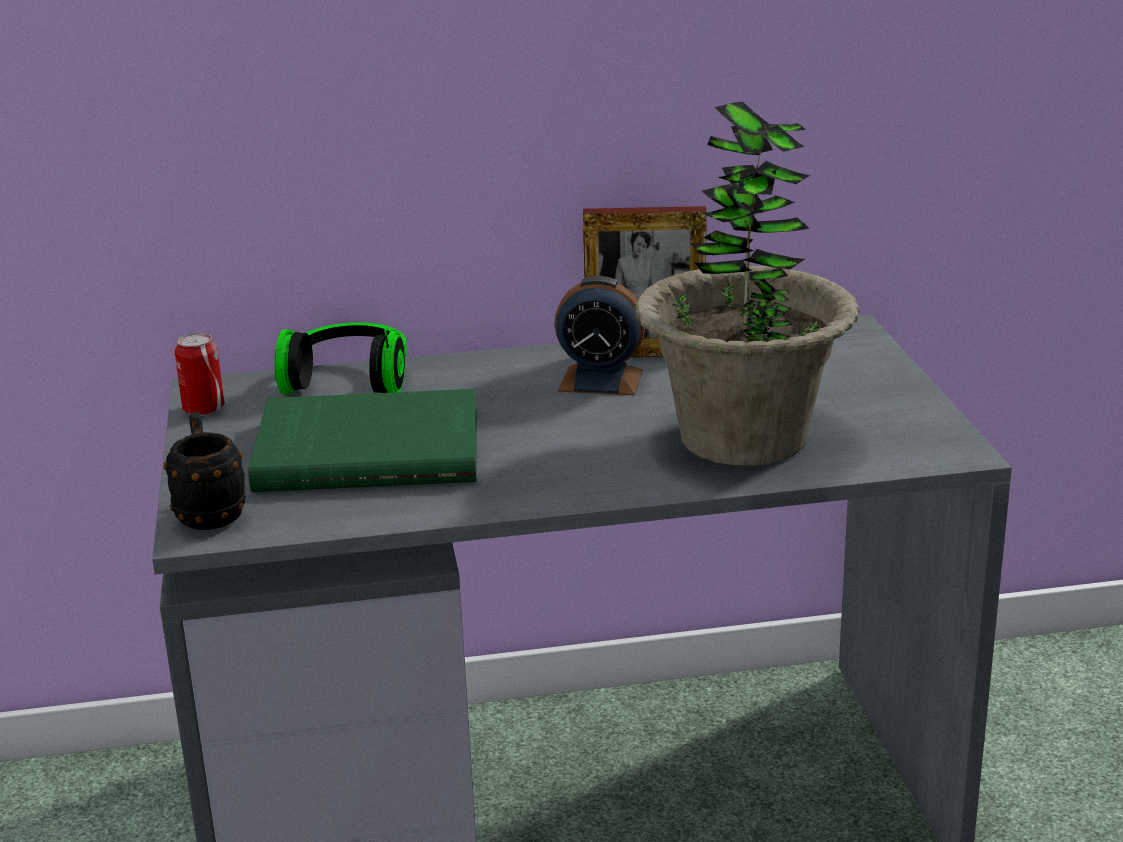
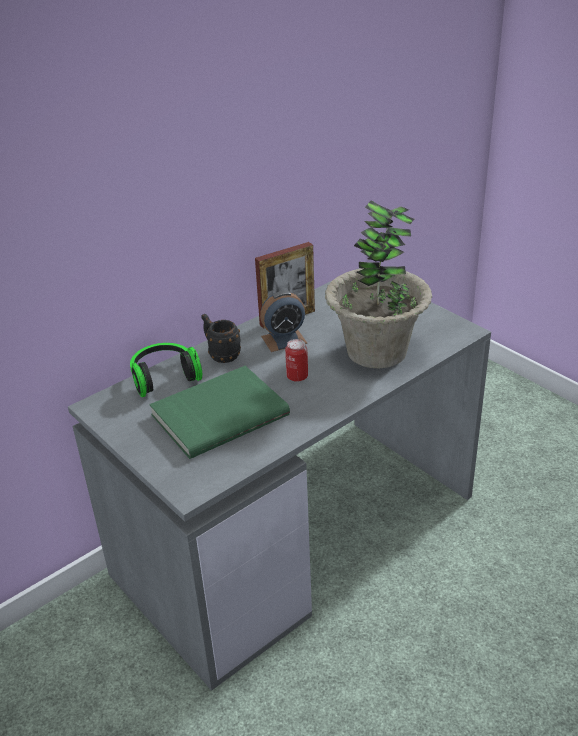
camera: 30 degrees left, 10 degrees up
(203, 409) = (108, 419): can -> can (297, 376)
(209, 512) = (182, 478): black mug -> black mug (221, 354)

